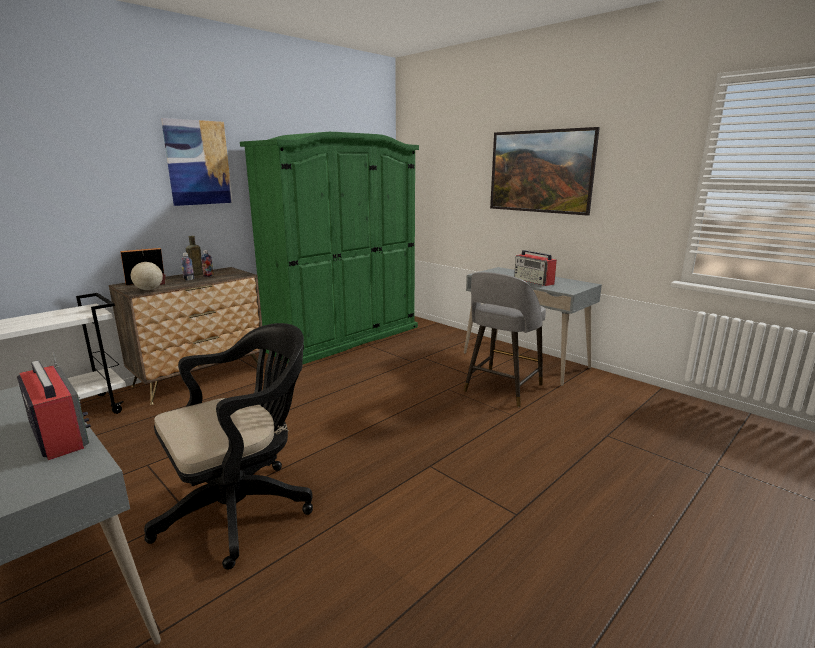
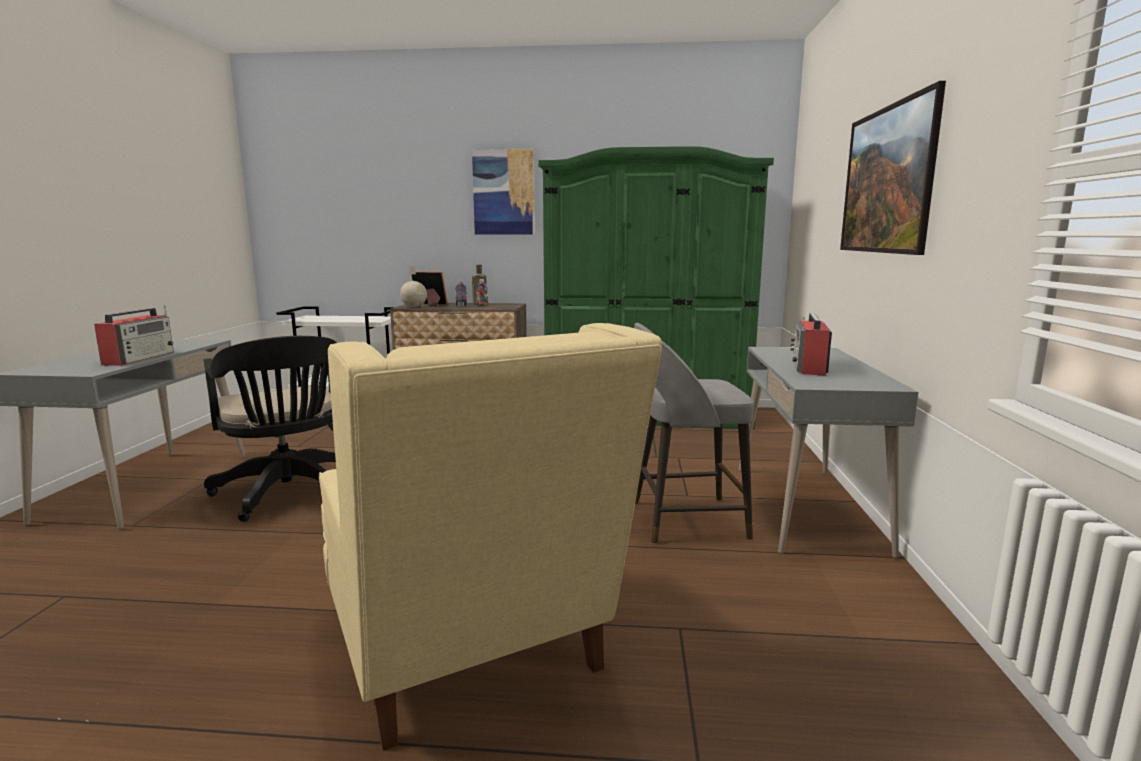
camera: 50 degrees right, 5 degrees down
(243, 507) = (289, 493): black office chair -> black office chair turned 45 degrees clockwise
(587, 500) = (472, 653): none -> beige armchair

